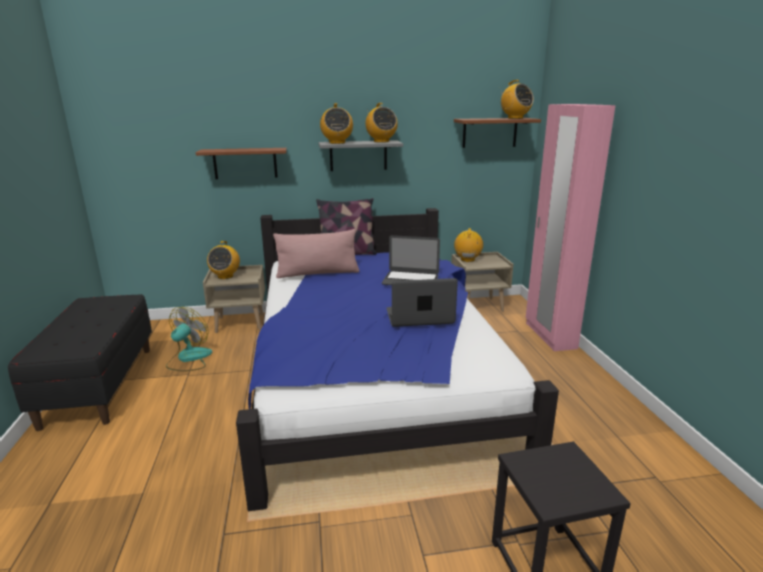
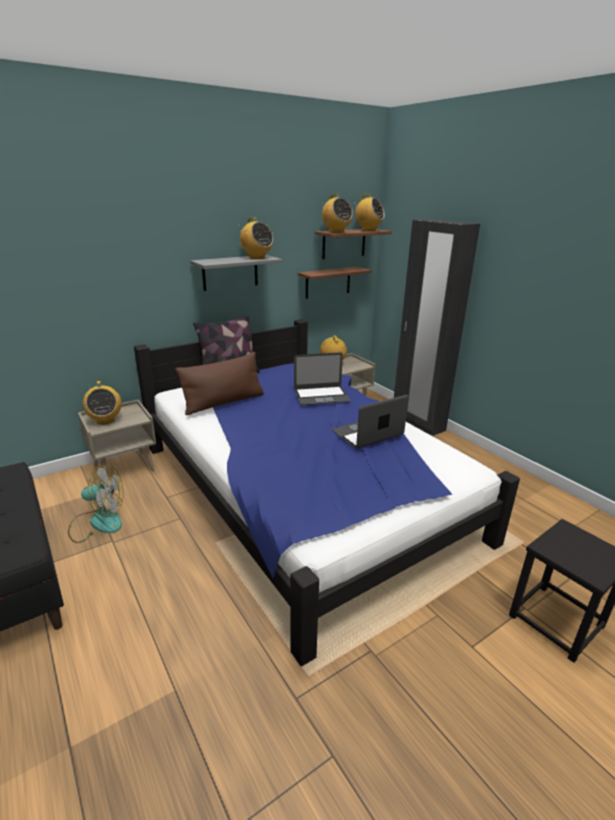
camera: 25 degrees left, 5 degrees up
(189, 359) = (98, 522): fan -> fan turned 90 degrees clockwise
(245, 163) = (111, 289): brown shelf -> brown shelf (328, 282)
(318, 273) = (224, 402): pink pillow -> brown pillow
(337, 143) = (216, 261): radio -> radio (336, 232)
(549, 336) = (417, 423): pink wardrobe -> black wardrobe

